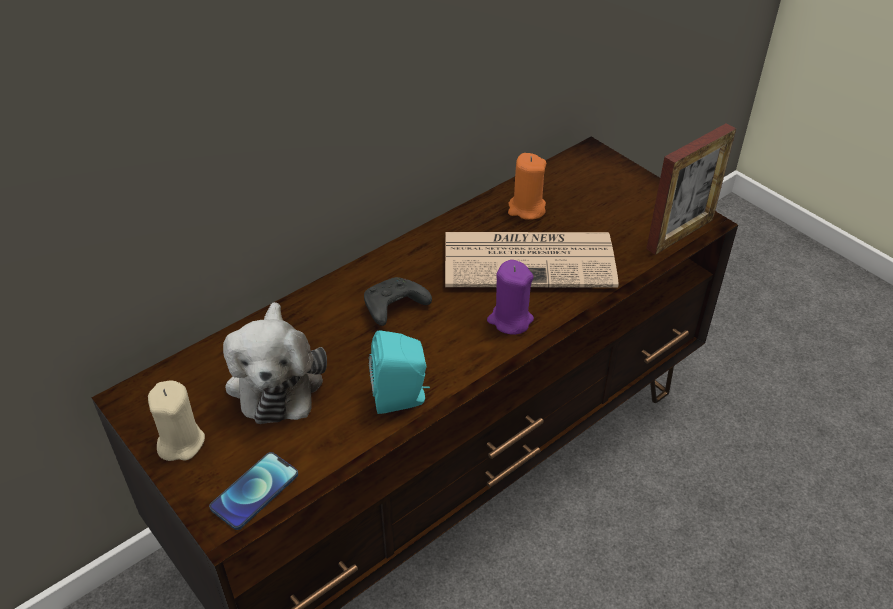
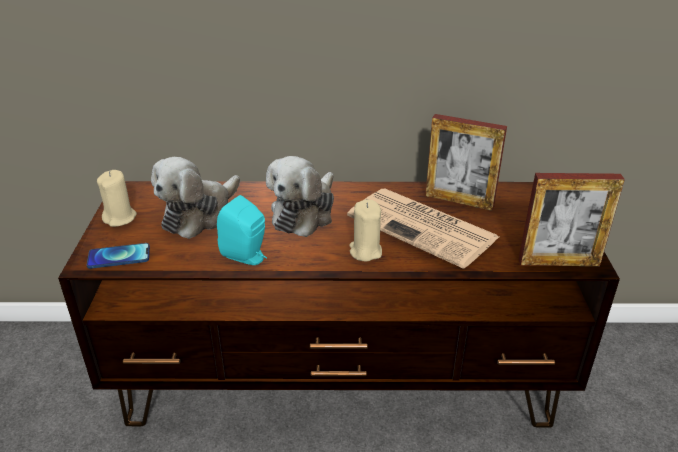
camera: 40 degrees right, 10 degrees down
(393, 308) = (304, 213): black game controller -> plush toy
(510, 320) = (365, 251): purple candle -> beige candle
(526, 209) = (459, 201): orange candle -> picture frame

